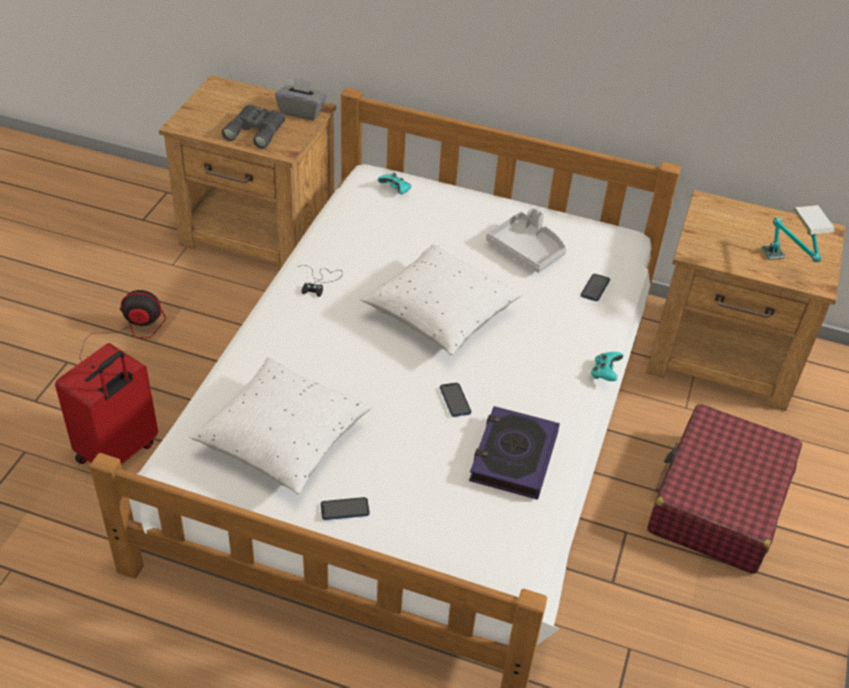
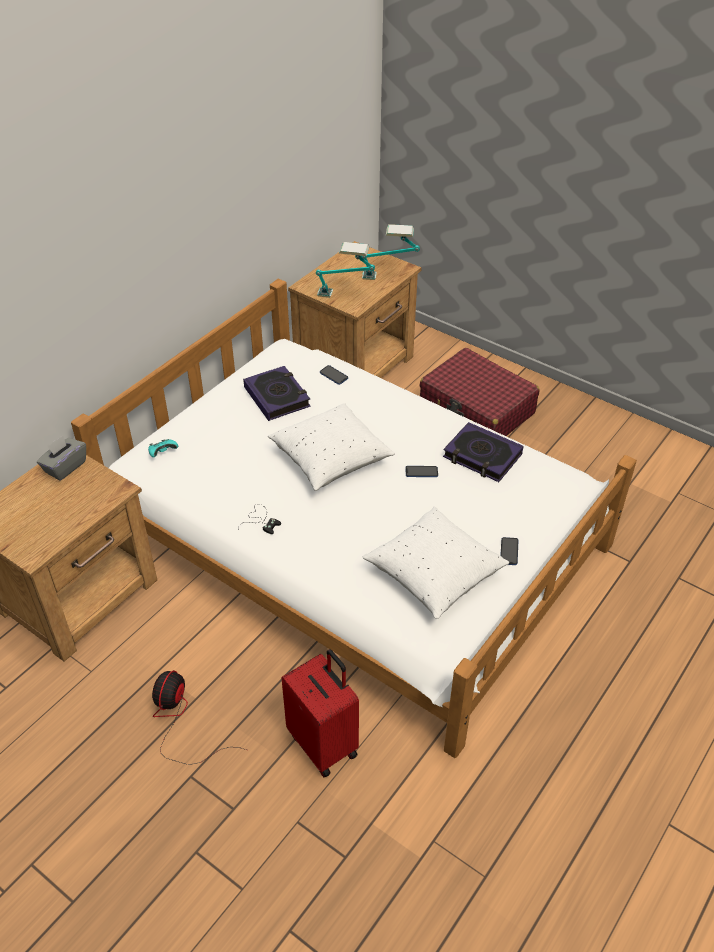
camera: 70 degrees left, 0 degrees up
(257, 130) = (76, 502): grey binoculars -> none
(527, 250) = (277, 397): grey tray -> book
(605, 373) = (417, 395): turquoise game controller -> none
(712, 240) = (345, 295): none -> table lamp

